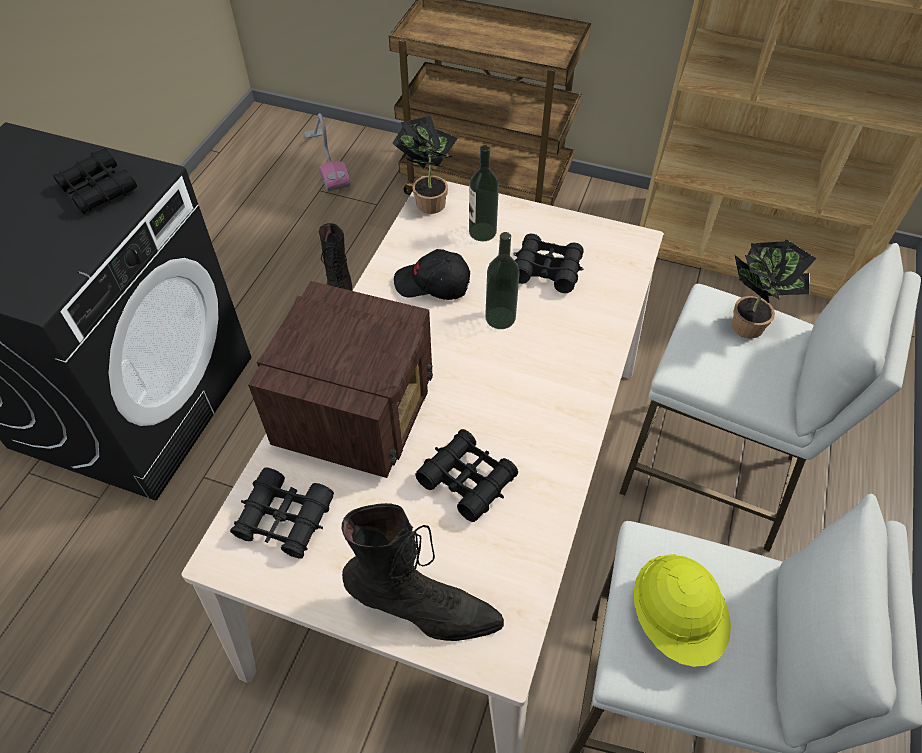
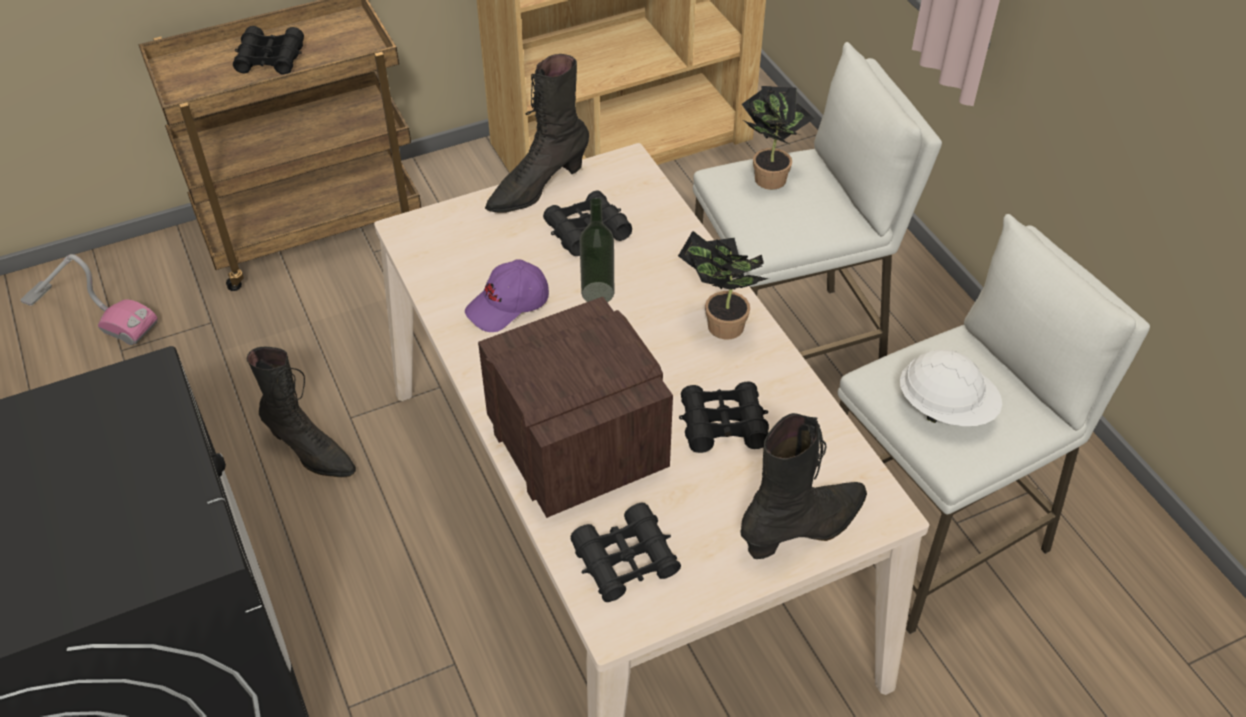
camera: 45 degrees left, 5 degrees down
(98, 190) = (110, 424): black binoculars -> black binoculars (270, 59)
(427, 201) = (411, 241): potted plant -> potted plant (719, 325)
(433, 285) = (508, 306): black cap -> purple cap
(482, 232) = (494, 235): bottle -> none
(550, 218) = (537, 188): none -> black boot
(675, 619) = (945, 408): yellow hard hat -> white hard hat

